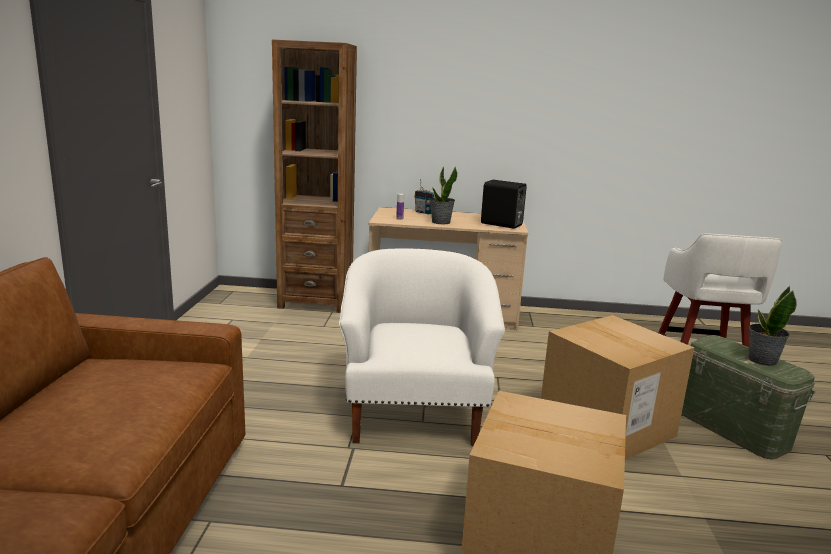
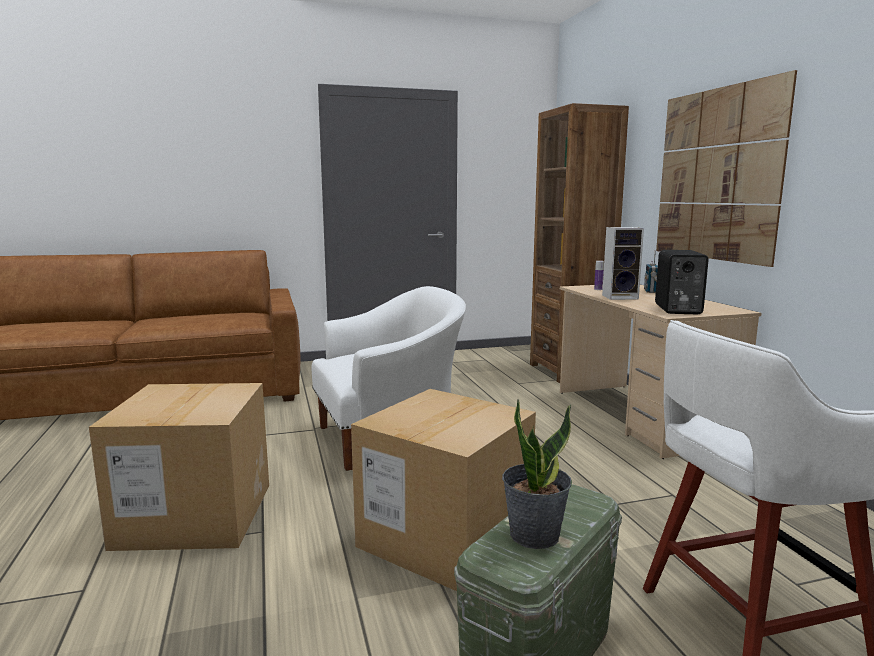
camera: 70 degrees right, 5 degrees down
(440, 222) = (621, 297): potted plant -> speaker
(471, 119) = (717, 175): none -> picture

